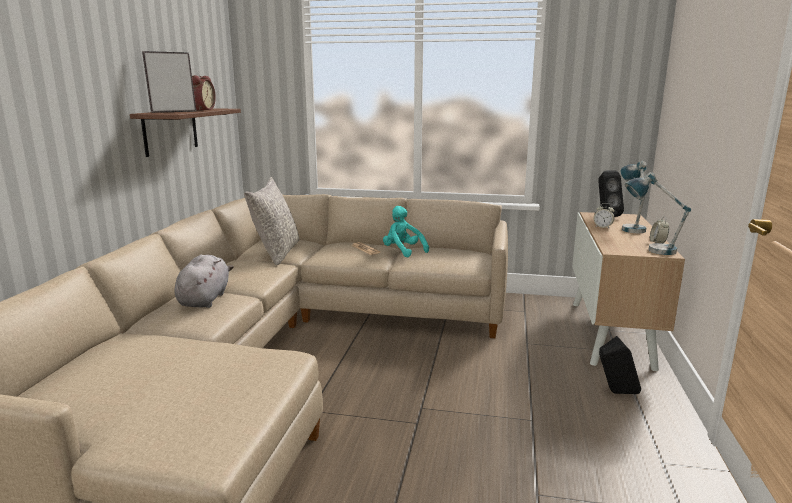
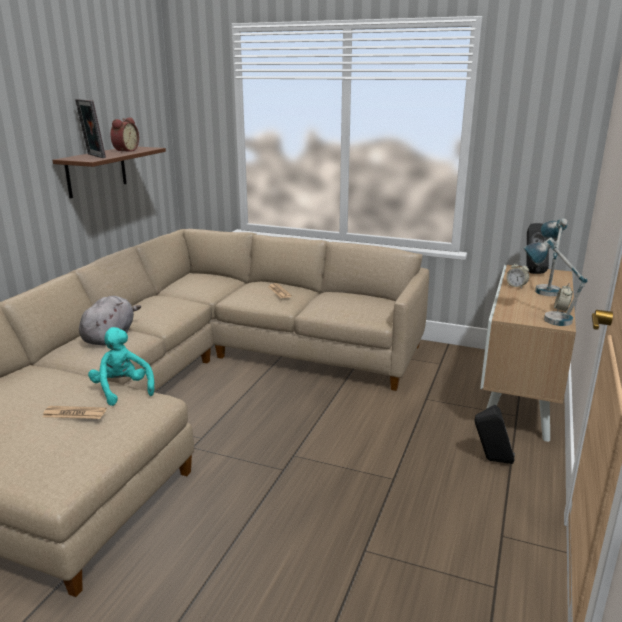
camera: 10 degrees right, 5 degrees up
(173, 112) = (94, 156): picture frame -> picture frame turned 105 degrees counterclockwise
(200, 375) = (74, 413): none -> newspaper
(277, 253) = (195, 290): grey pillow -> none
(403, 251) = (316, 296): turquoise plush toy -> turquoise plush toy (122, 390)

